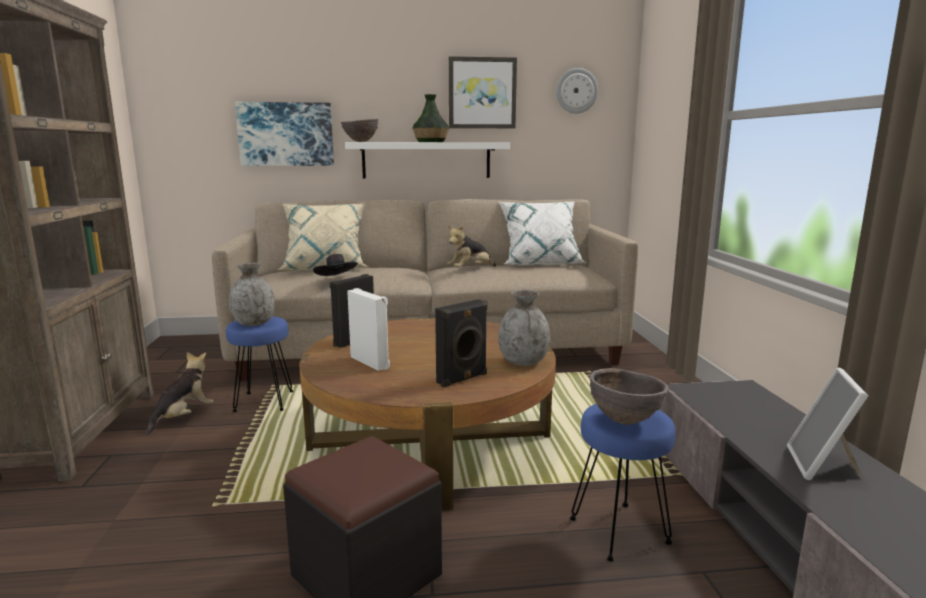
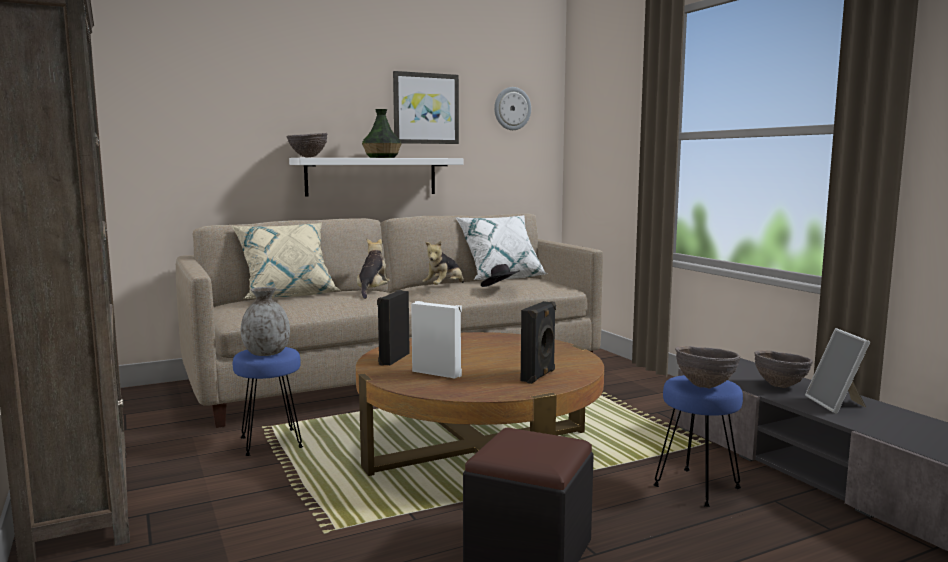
camera: 20 degrees left, 5 degrees down
(183, 417) = (192, 468): plush toy -> plush toy (372, 292)
(286, 134) = (219, 148): picture -> none
(337, 279) = (324, 303): black hat -> black hat (500, 288)
(523, 362) = (573, 359): grey vase -> none
(767, 426) = (780, 386): none -> brown bowl

